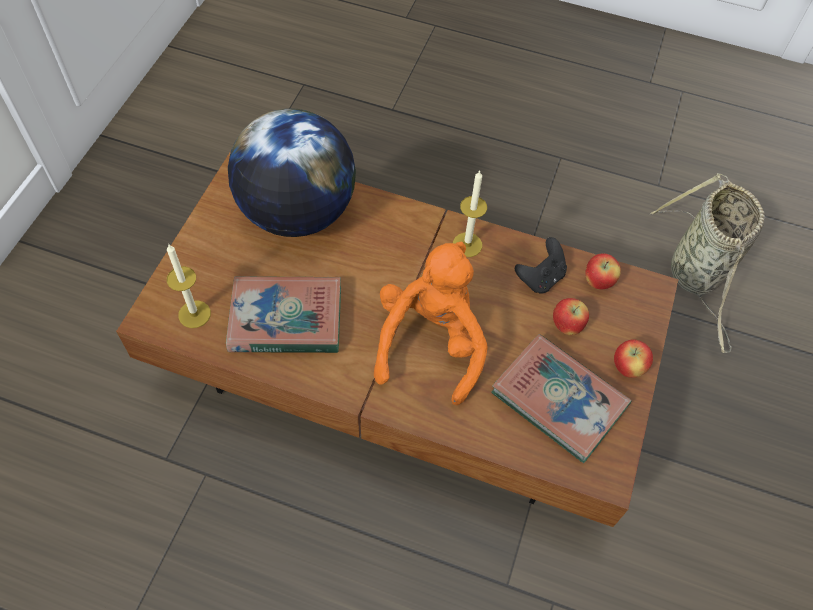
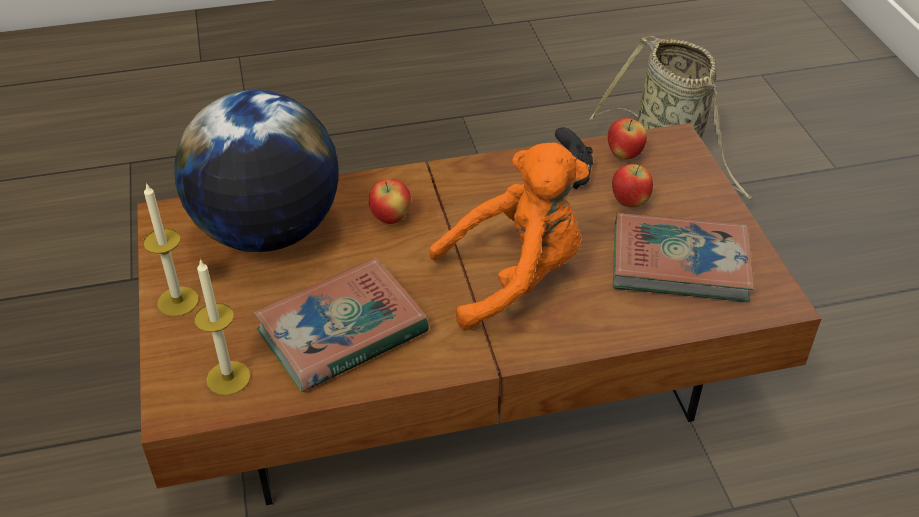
camera: 30 degrees left, 15 degrees down
(430, 343) = (515, 278): orange plush toy -> orange plush toy turned 90 degrees clockwise
(467, 244) = (474, 180): candle -> candle (178, 301)
(627, 368) = (714, 209): apple -> apple (391, 218)

